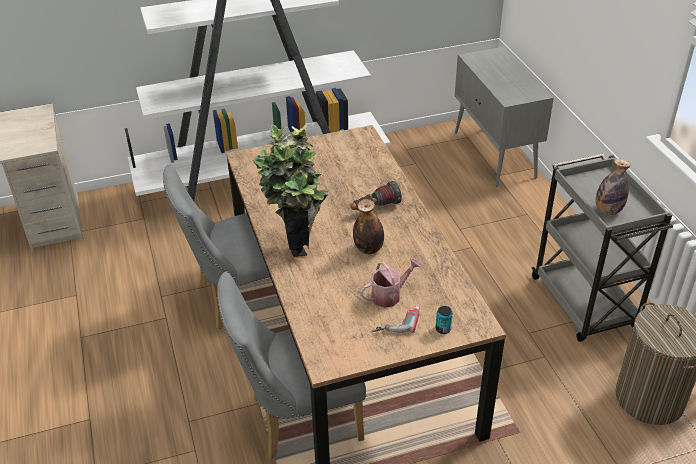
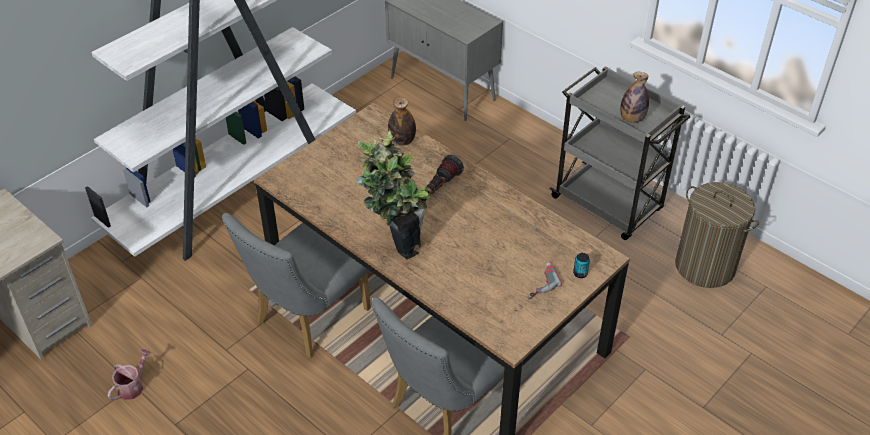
camera: 30 degrees left, 5 degrees up
(368, 249) = (466, 226): bottle -> bottle (402, 141)
(389, 295) = (516, 261): watering can -> watering can (133, 386)

